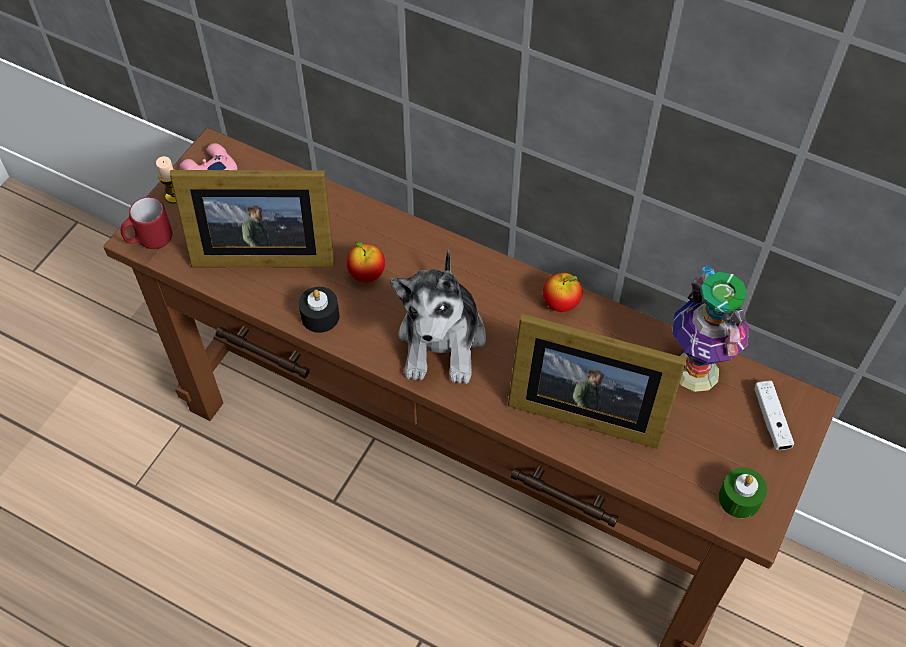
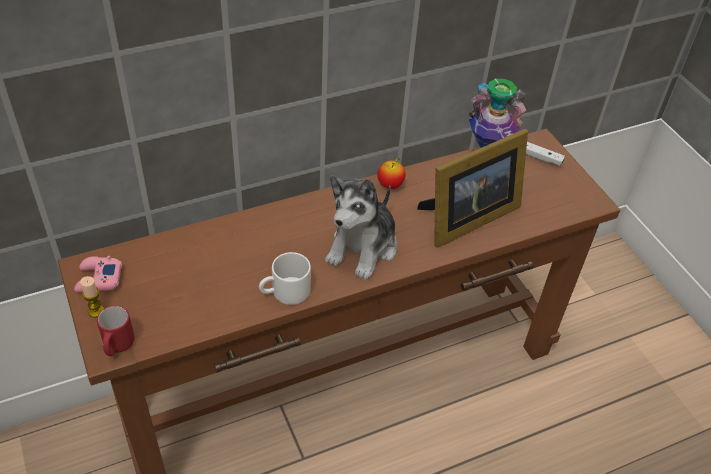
camera: 55 degrees left, 10 degrees down
(259, 250) = (198, 292): picture frame -> none
(320, 316) = (285, 293): black candle -> white mug
(366, 274) = (277, 252): apple -> none
(442, 340) = (363, 248): plush toy -> plush toy turned 75 degrees clockwise
(739, 498) = (575, 197): green candle -> none

